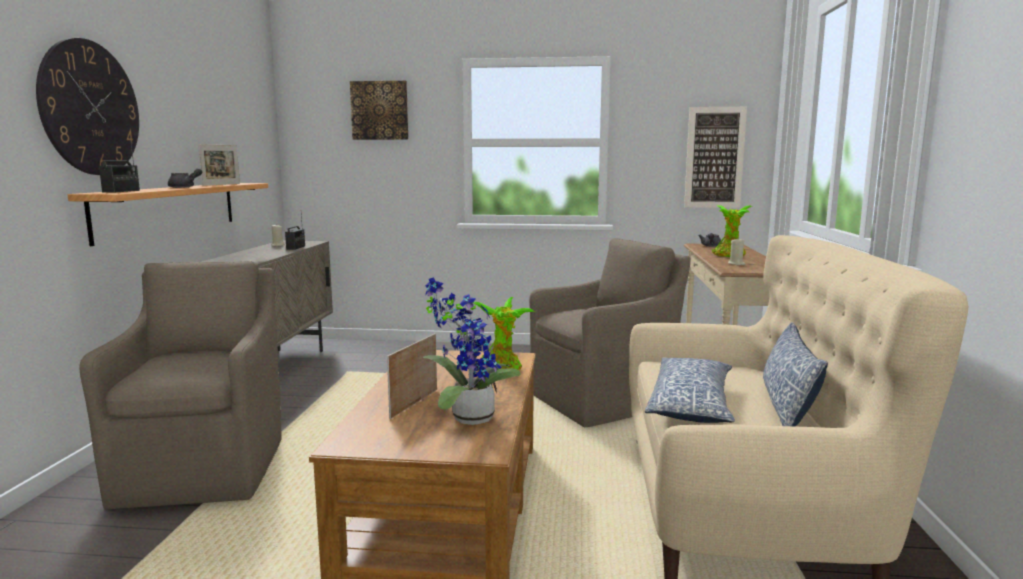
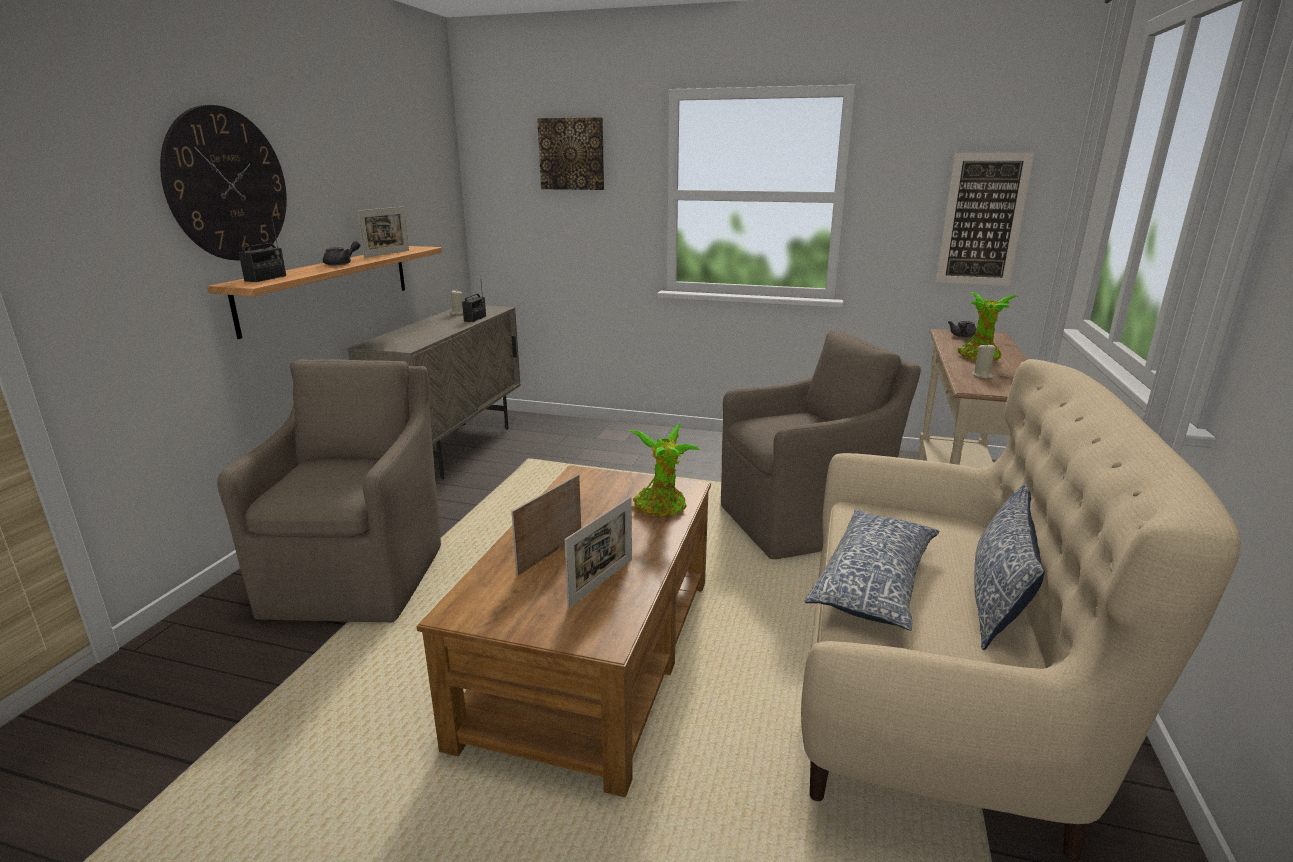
camera: 10 degrees right, 10 degrees up
(467, 417) = (601, 582): potted plant -> picture frame

